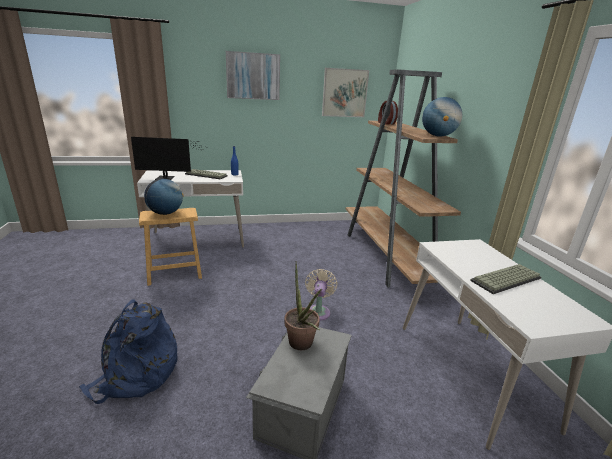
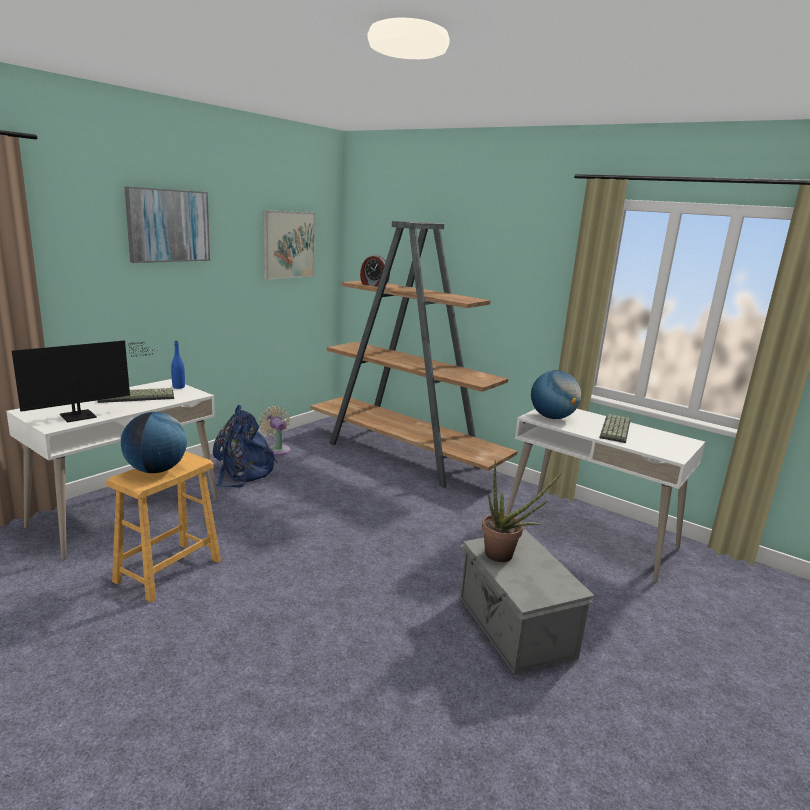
camera: 40 degrees left, 5 degrees down
(136, 374) = (316, 698): blue backpack -> blue backpack (242, 472)
(318, 311) = (413, 538): beige fan -> beige fan (277, 449)
(438, 136) = (468, 298): globe -> globe (552, 417)

